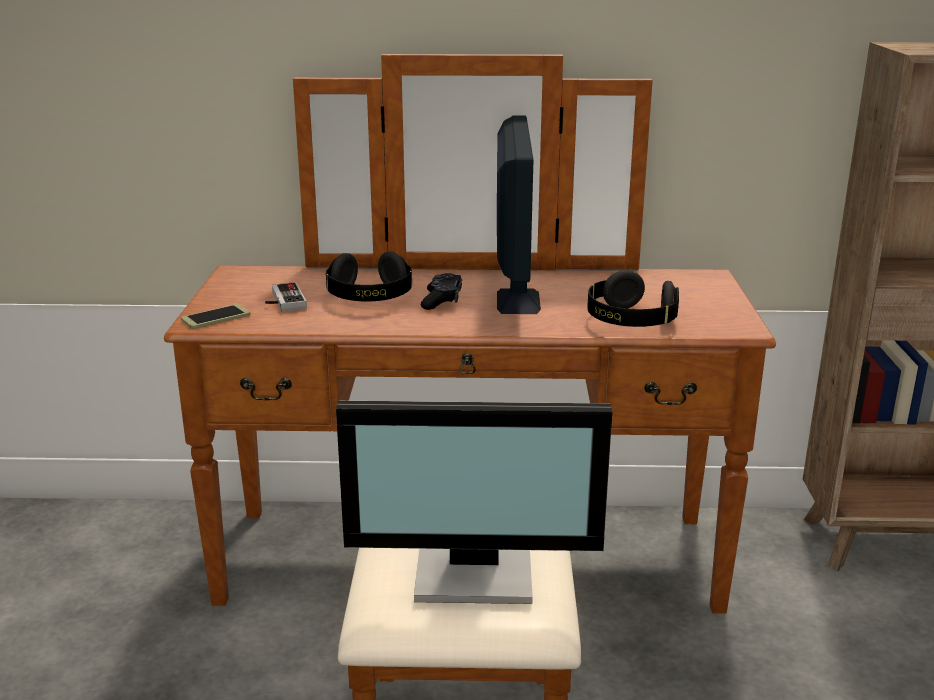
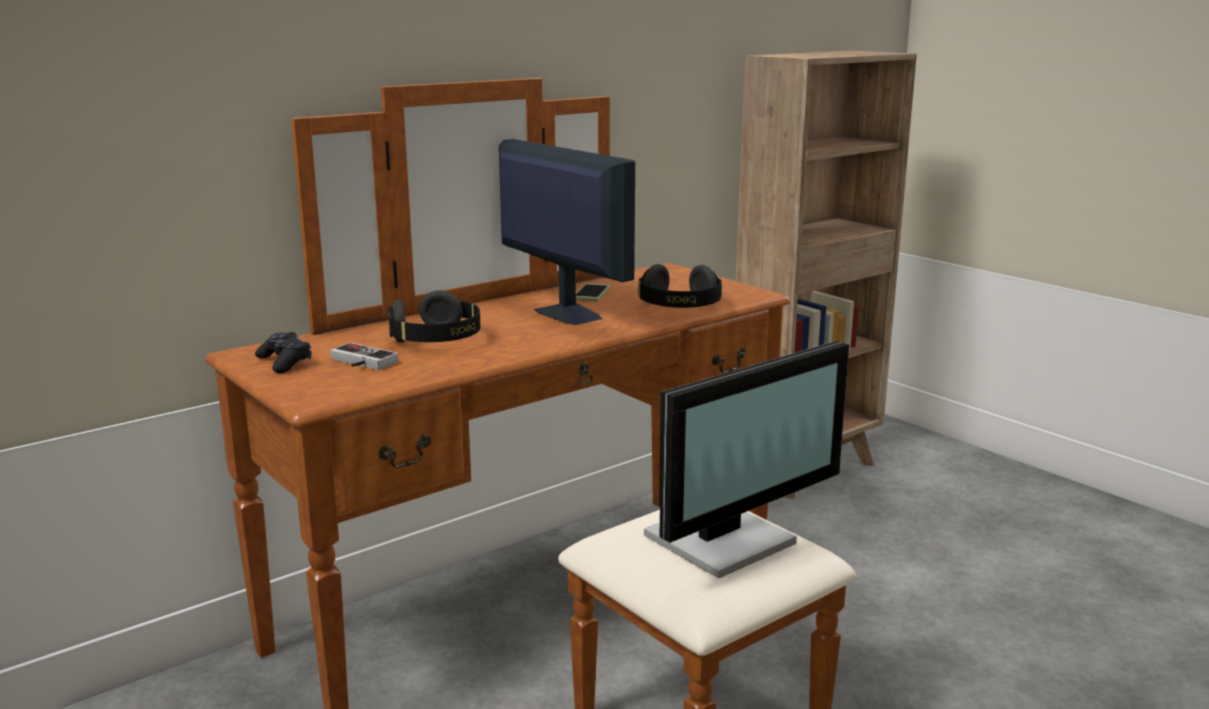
camera: 40 degrees left, 5 degrees down
(216, 318) = (322, 390): phone -> phone (591, 293)
(442, 300) = (505, 328): black game controller -> black game controller (285, 362)

